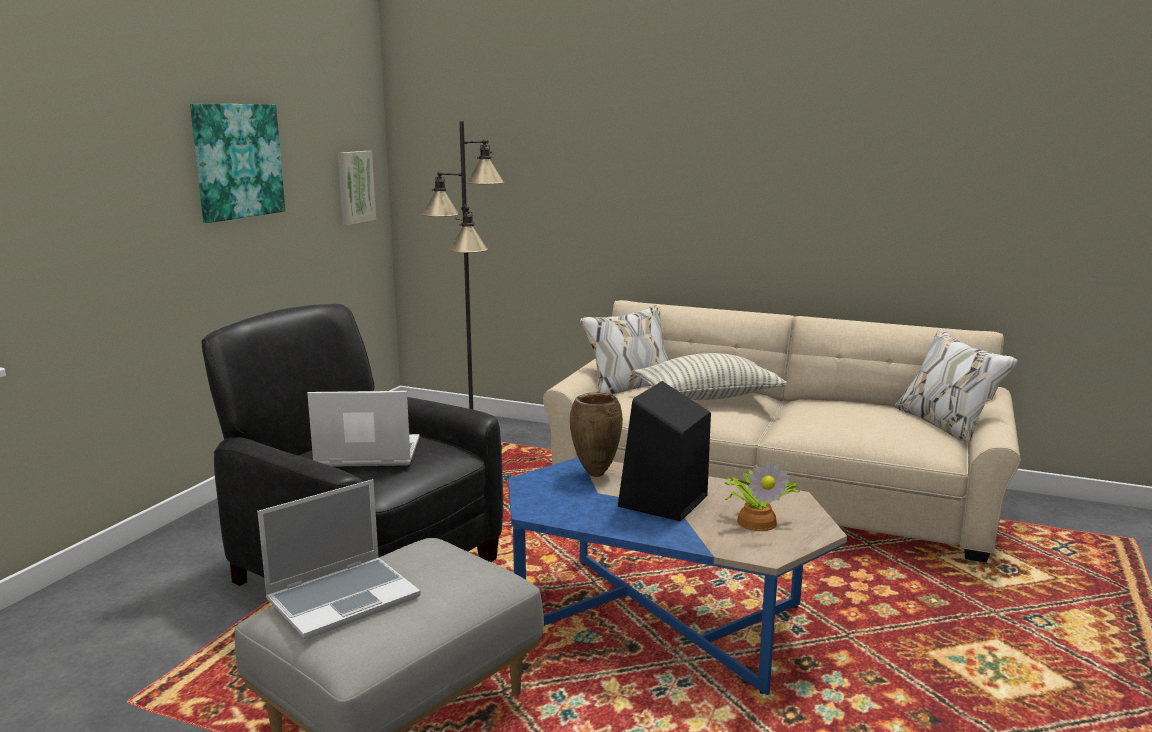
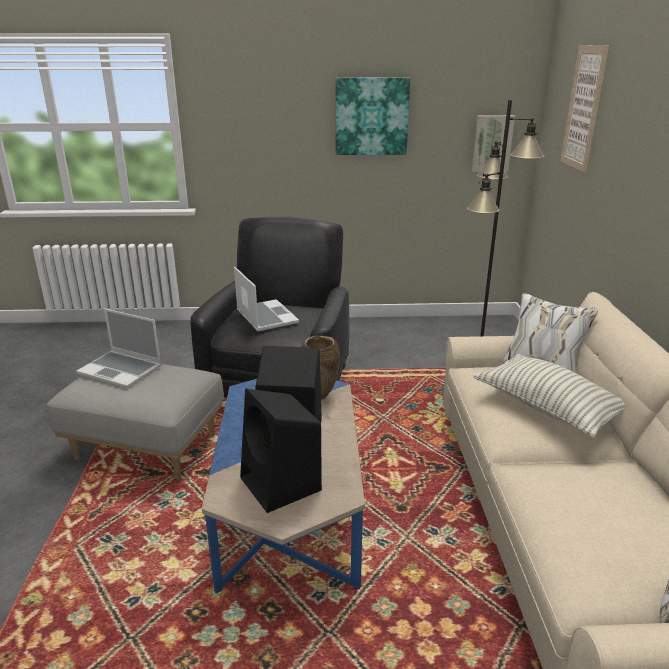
camera: 65 degrees right, 10 degrees up
(488, 130) = (583, 108): none -> picture
(757, 521) = (282, 485): potted plant -> black speaker

